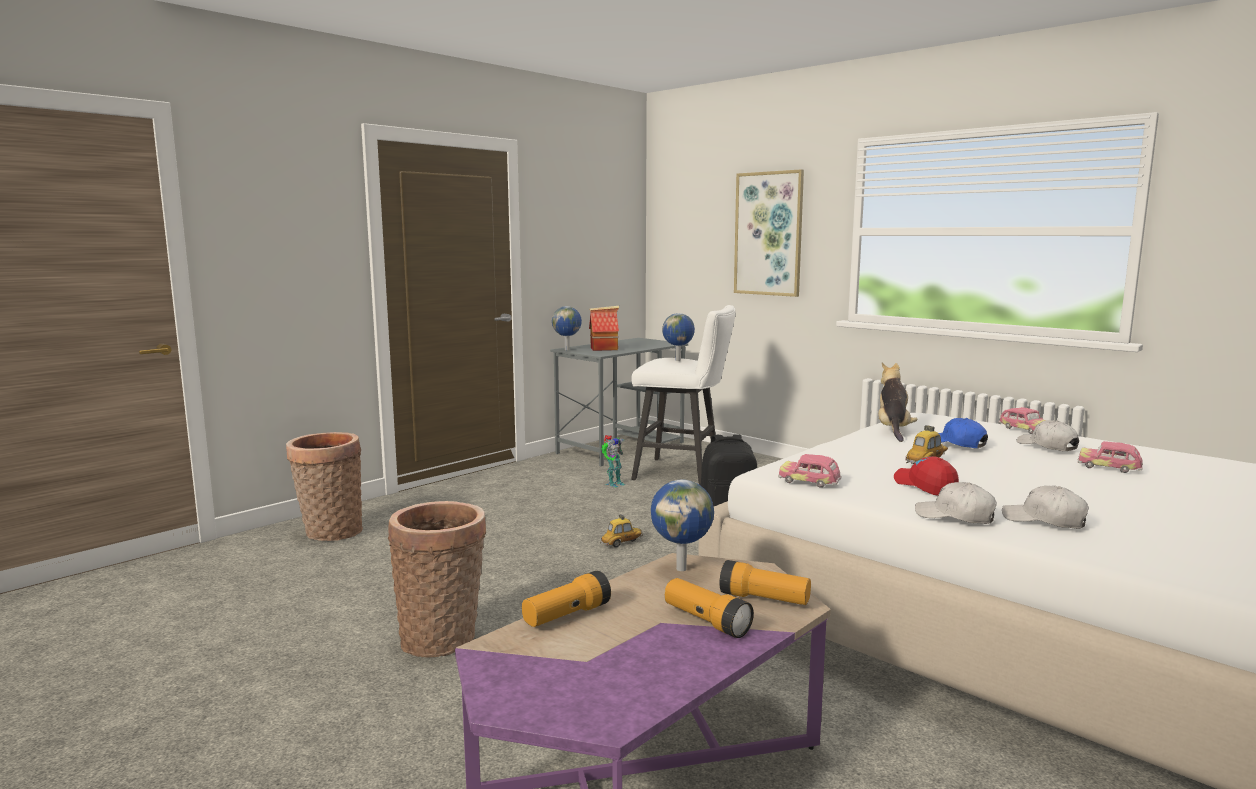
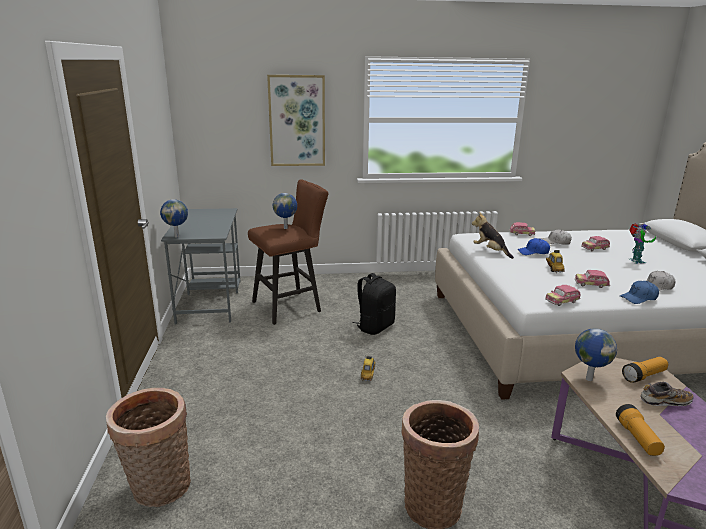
camera: 50 degrees left, 10 degrees up
(604, 348) = (201, 228): toy house -> none
(613, 483) = (269, 333): toy robot -> toy robot (635, 261)
(683, 473) = (291, 306): white stool -> brown stool
(706, 621) = (664, 401): flashlight -> shoe
(925, 486) = (591, 285): red cap -> toy car
(955, 516) = (639, 298): white cap -> blue cap

